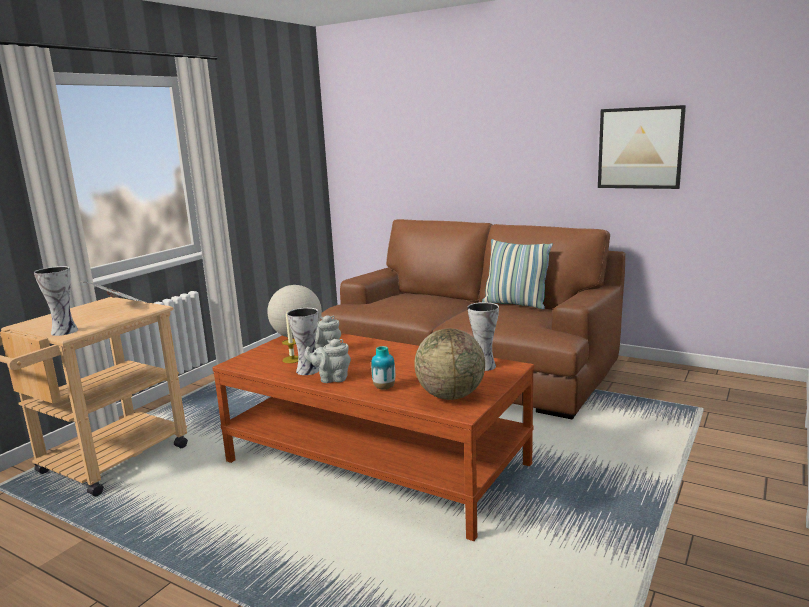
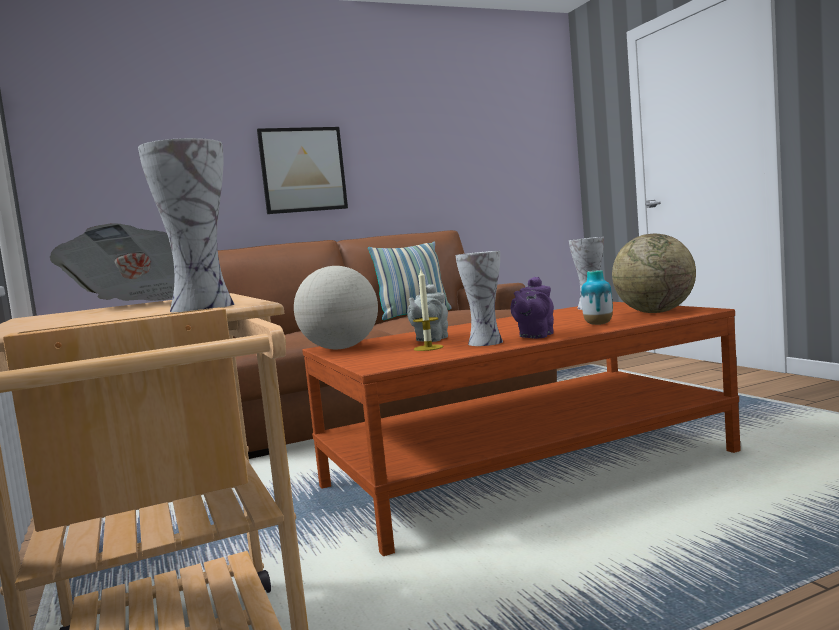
camera: 55 degrees left, 10 degrees down
(331, 379) = (535, 336): grey teapot -> purple teapot
(640, 148) = (449, 157): picture -> picture (303, 170)

